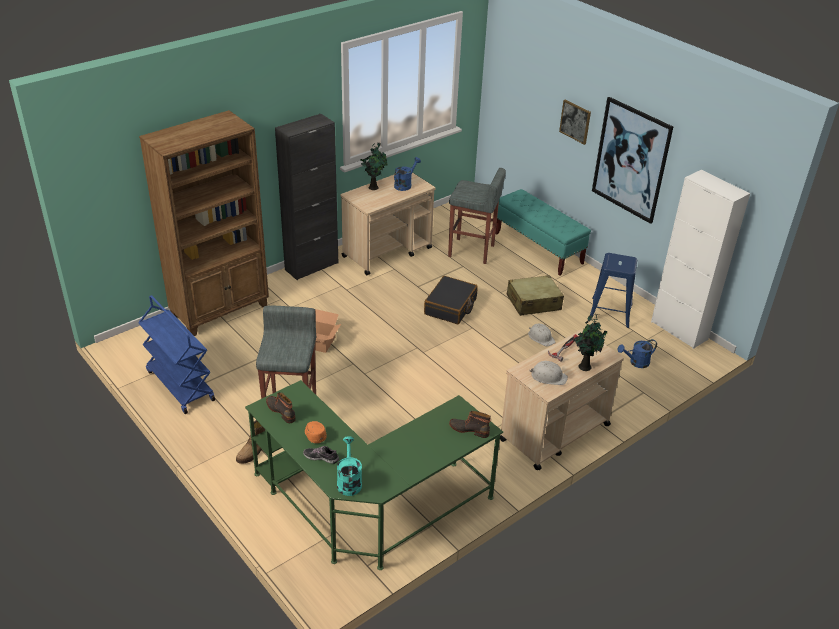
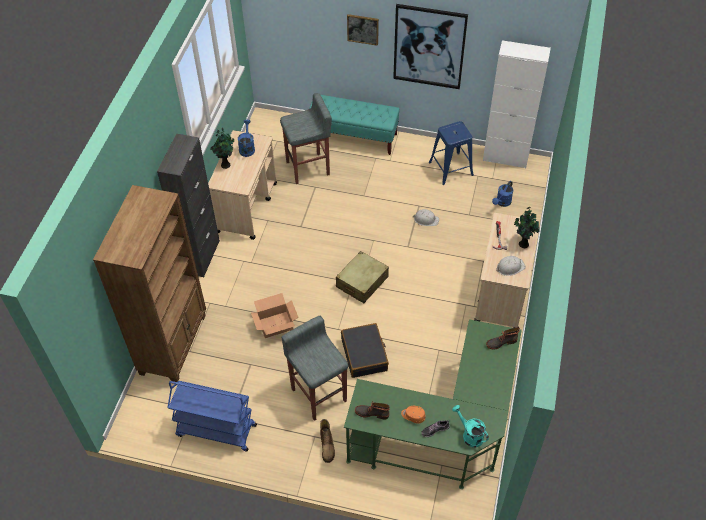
camera: 35 degrees left, 15 degrees up
(450, 307) = (341, 231): black suitcase -> black suitcase (364, 354)
(533, 303) = (394, 191): beige suitcase -> beige suitcase (362, 282)

